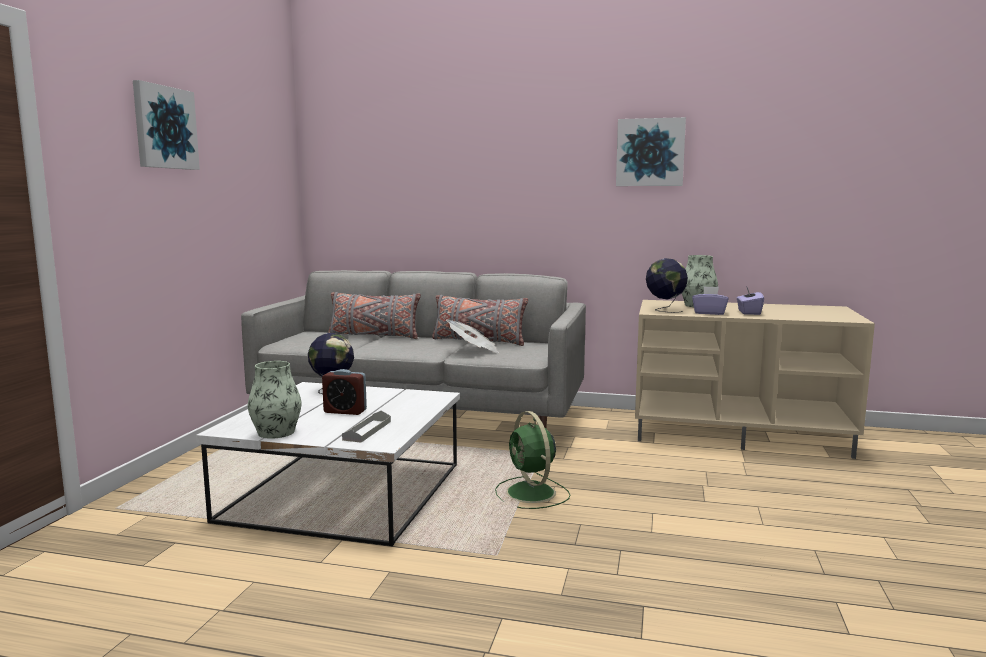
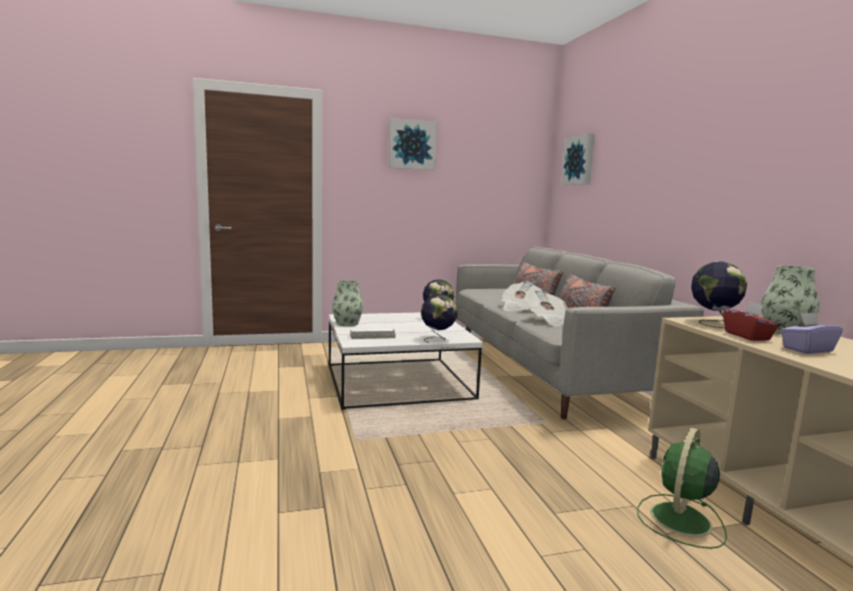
camera: 60 degrees right, 0 degrees up
(345, 411) = (400, 327): alarm clock -> none
(406, 348) = (519, 308): none -> newspaper
(424, 406) = (438, 339): none -> globe
(532, 493) = (465, 433): green fan -> green fan (680, 520)
(650, 152) = (792, 136): picture -> picture (579, 160)
(709, 313) = (747, 336): purple tissue box -> red tissue box

